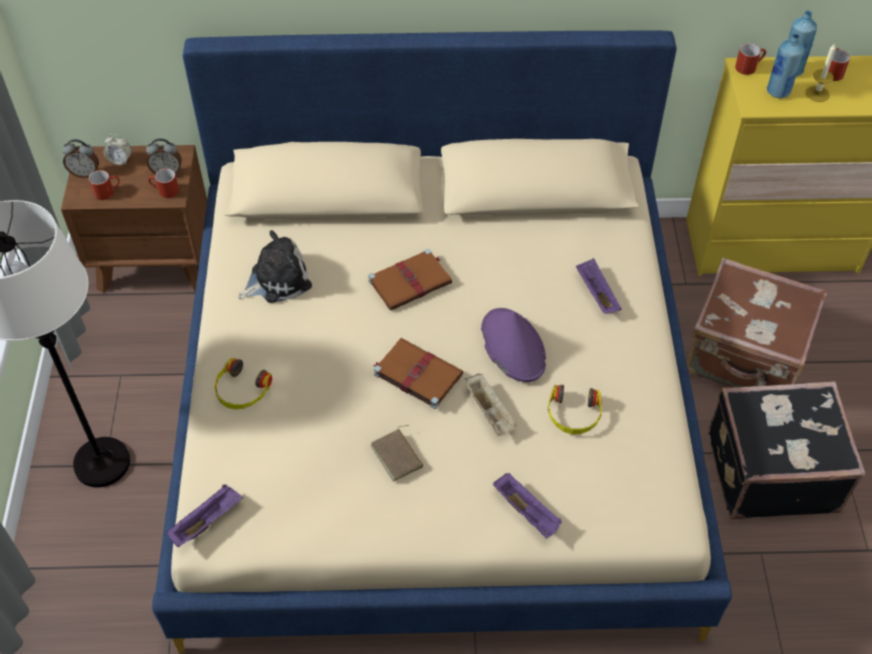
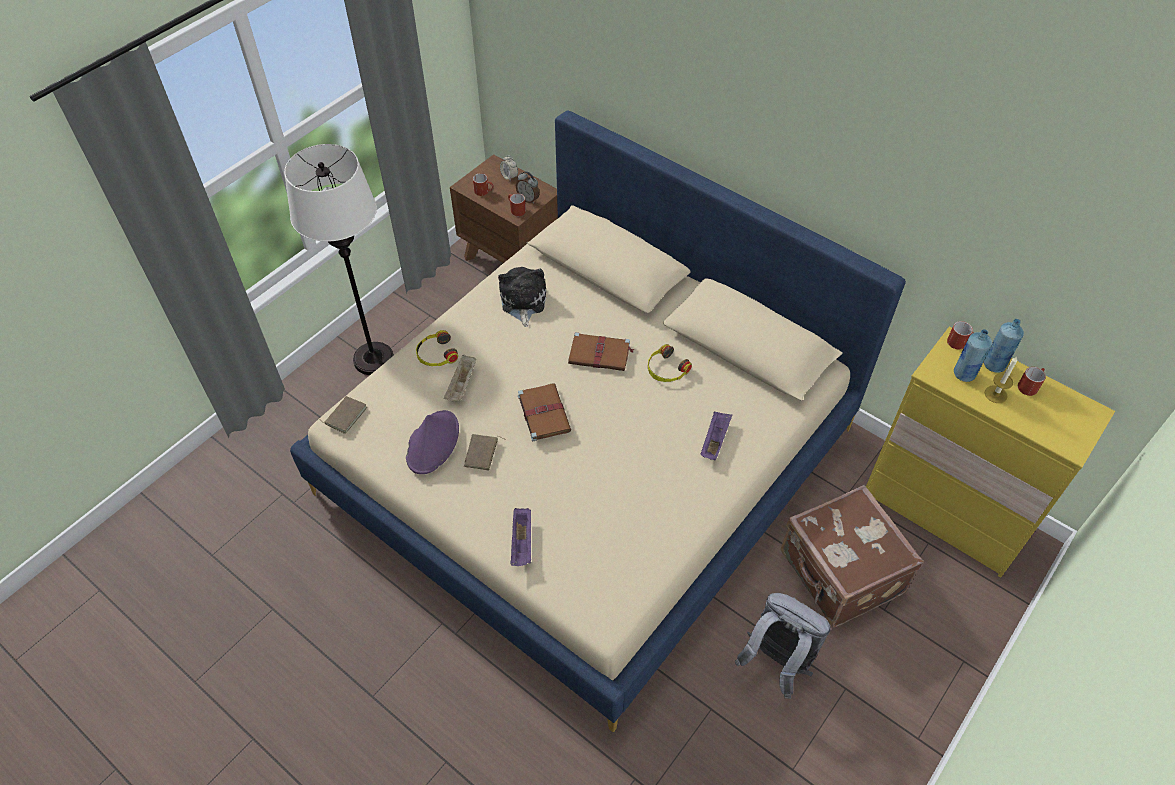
camera: 40 degrees right, 0 degrees up
(85, 173) = (483, 173): alarm clock -> none
(207, 521) = (345, 415): purple tray -> brown book
(277, 279) = (522, 302): plush toy -> plush toy turned 105 degrees counterclockwise
(490, 412) = (564, 467): beige tray -> beige tray (461, 385)
(512, 345) = (621, 436): purple hat -> purple hat (433, 442)
(573, 414) = (614, 506): headphones -> headphones (666, 369)
(770, 470) = (776, 661): black suitcase -> grey backpack

